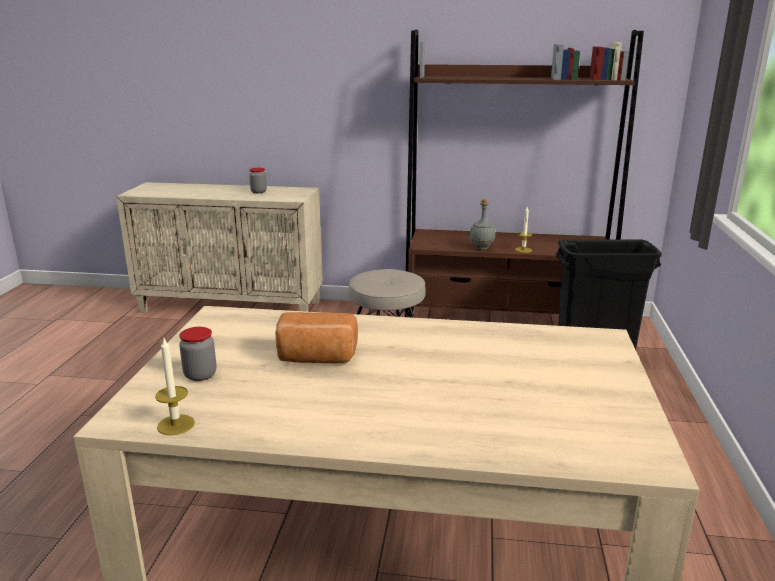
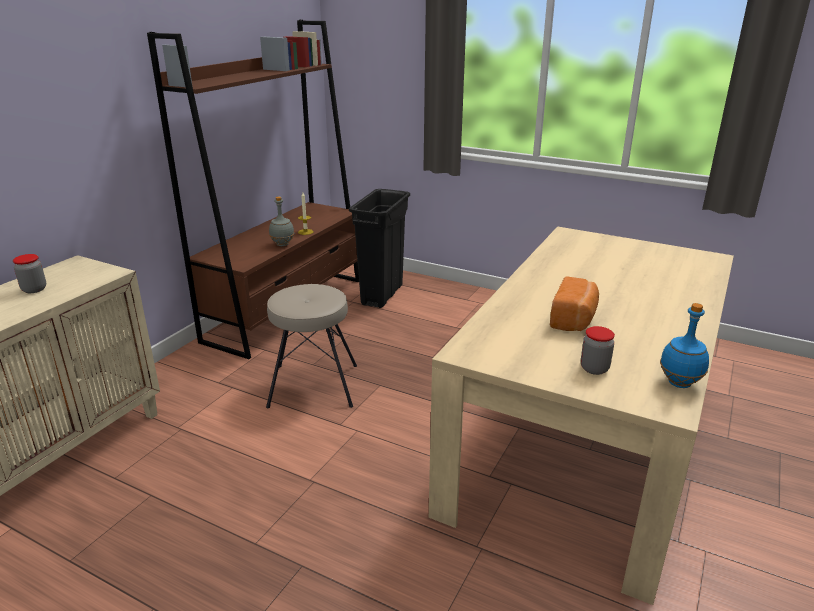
camera: 70 degrees left, 5 degrees up
(176, 425) = (678, 383): candle -> blue bottle

